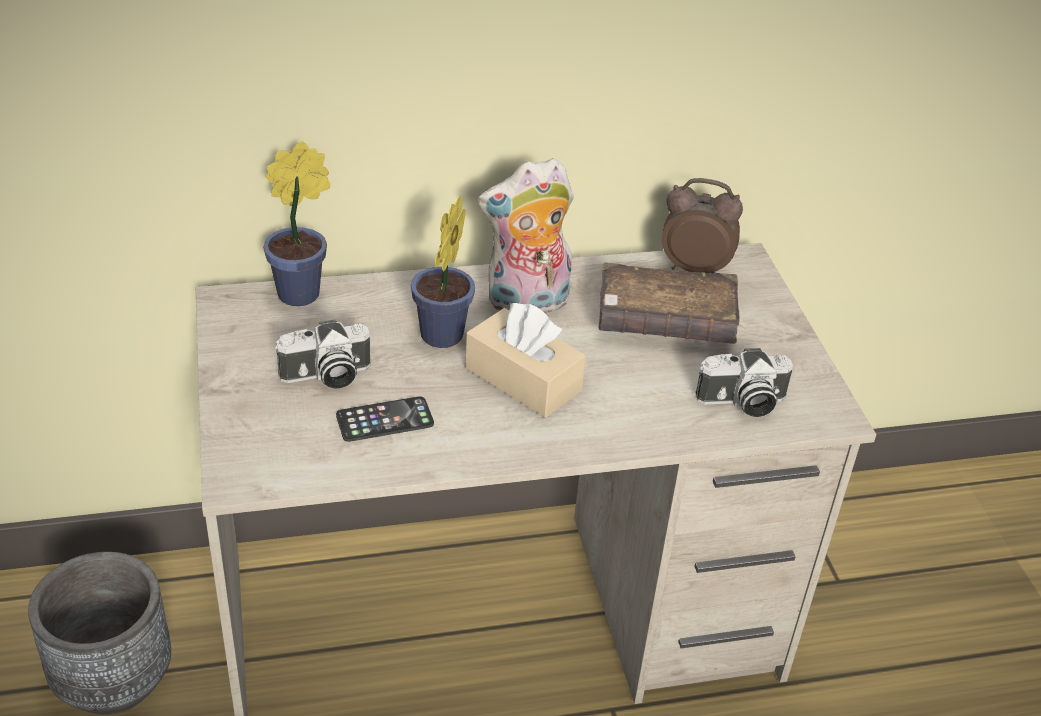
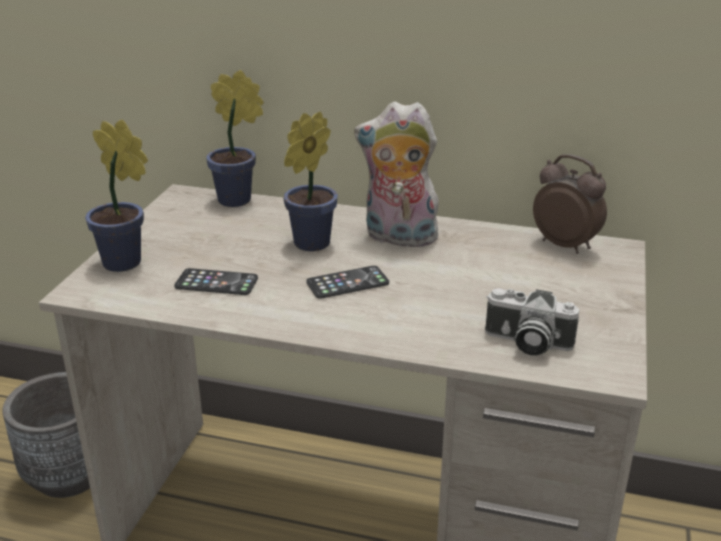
camera: 30 degrees right, 10 degrees down
(256, 424) = (126, 264): none -> potted plant
(326, 376) = (203, 248): camera -> none
(523, 379) = (347, 283): beige tissue box -> phone
(665, 321) = (506, 273): brown book -> none

